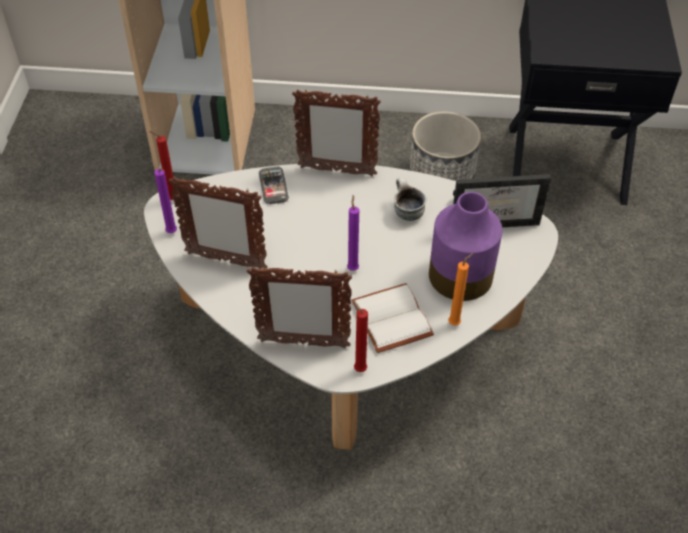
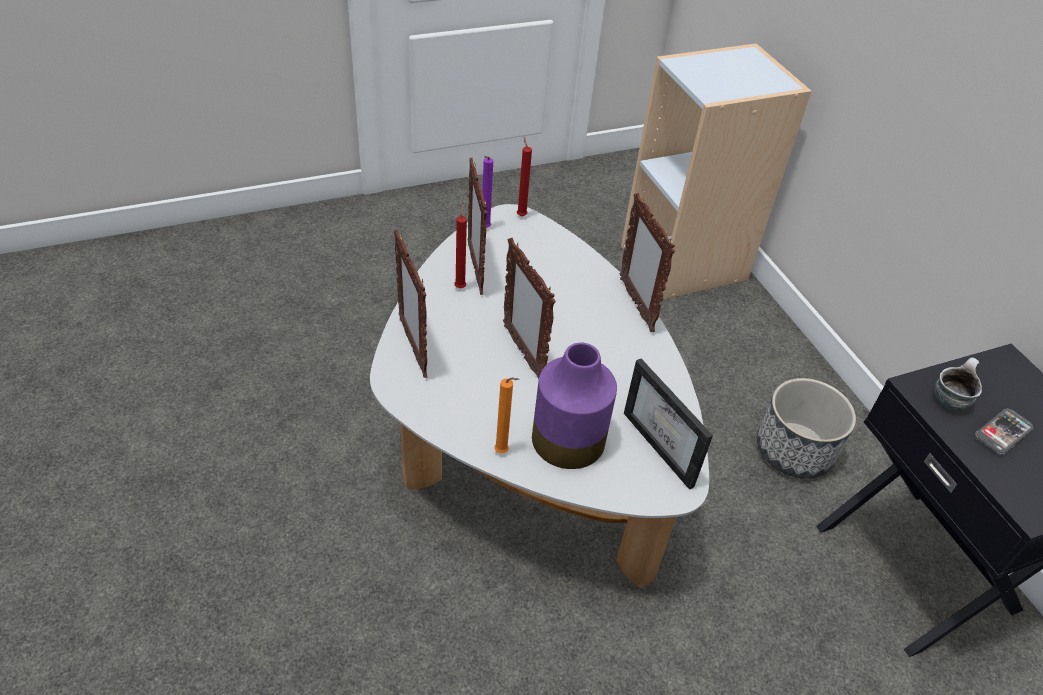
camera: 60 degrees right, 5 degrees down
(273, 186) = (583, 269): phone -> phone (1002, 433)
(353, 267) = (523, 353): purple candle -> picture frame
(358, 368) = (405, 394): red candle -> red candle (460, 286)
(389, 318) = (477, 398): white book -> none
(405, 211) = (623, 370): mug -> mug (950, 397)

